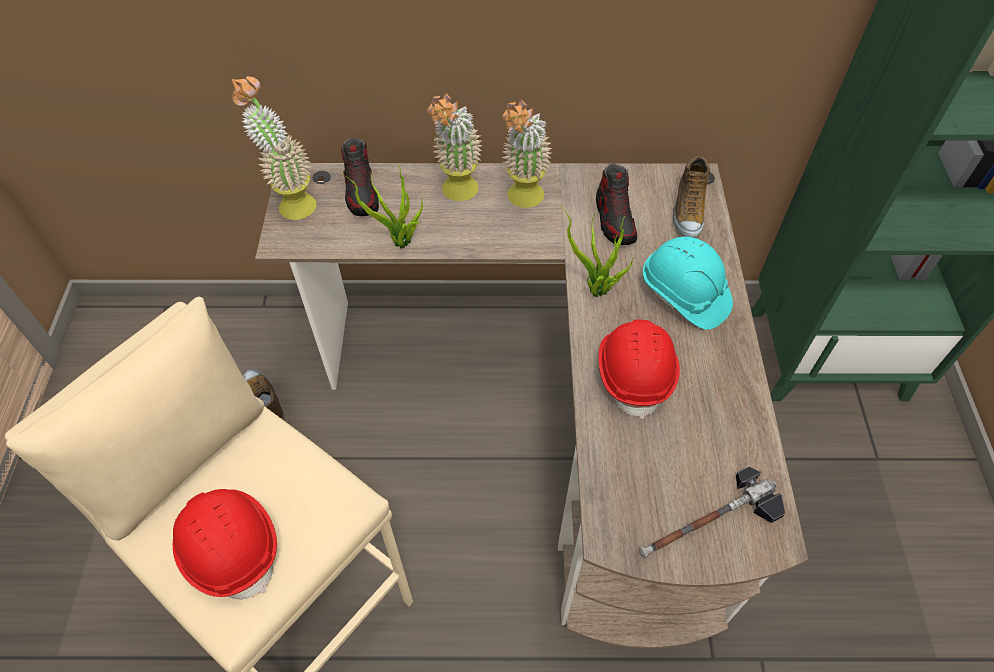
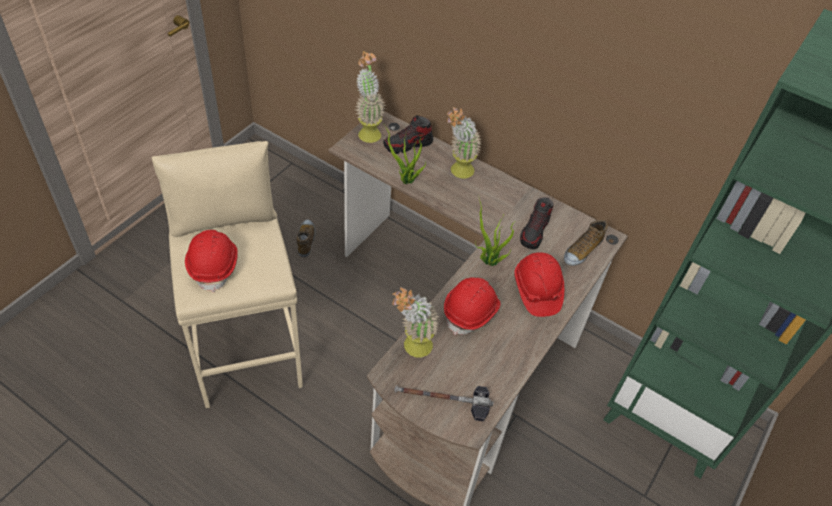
camera: 30 degrees right, 5 degrees down
(361, 192) = (408, 145): shoe -> shoe turned 45 degrees clockwise
(523, 201) = (490, 195): potted plant -> potted plant (412, 349)
(684, 295) = (536, 291): turquoise hard hat -> red hard hat

